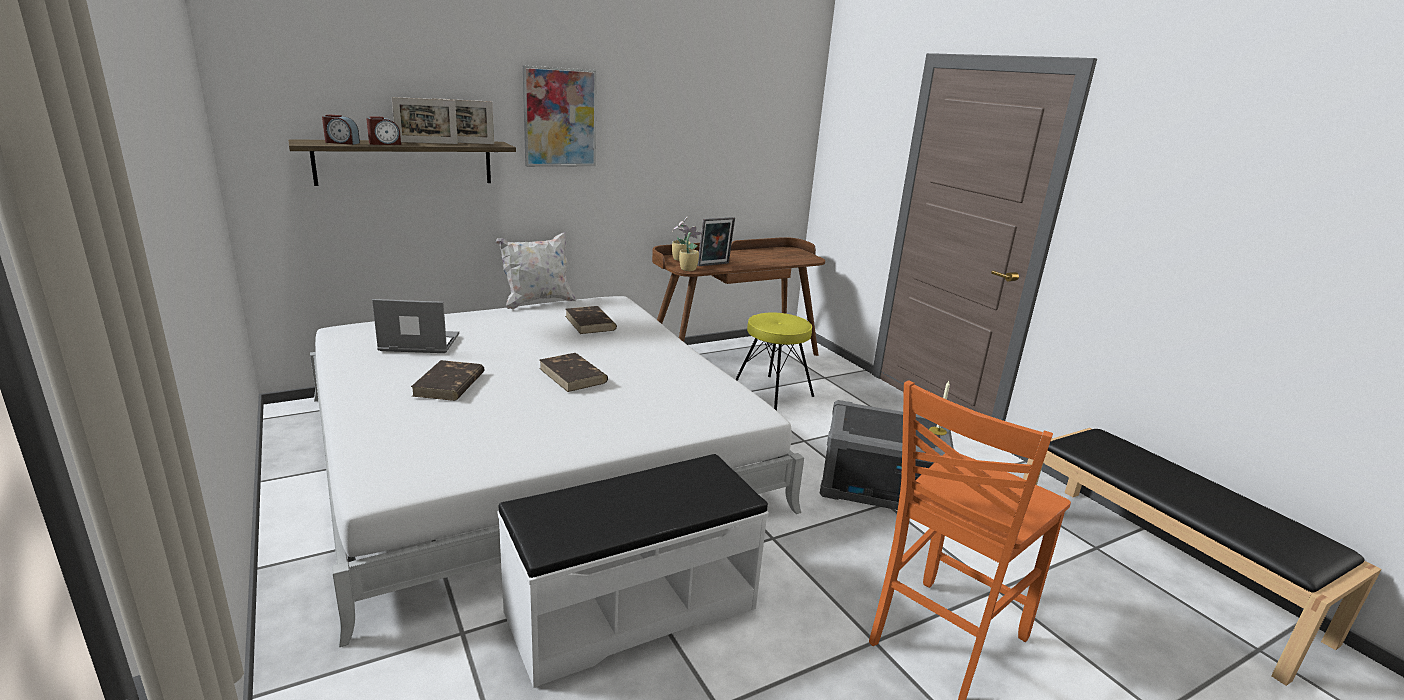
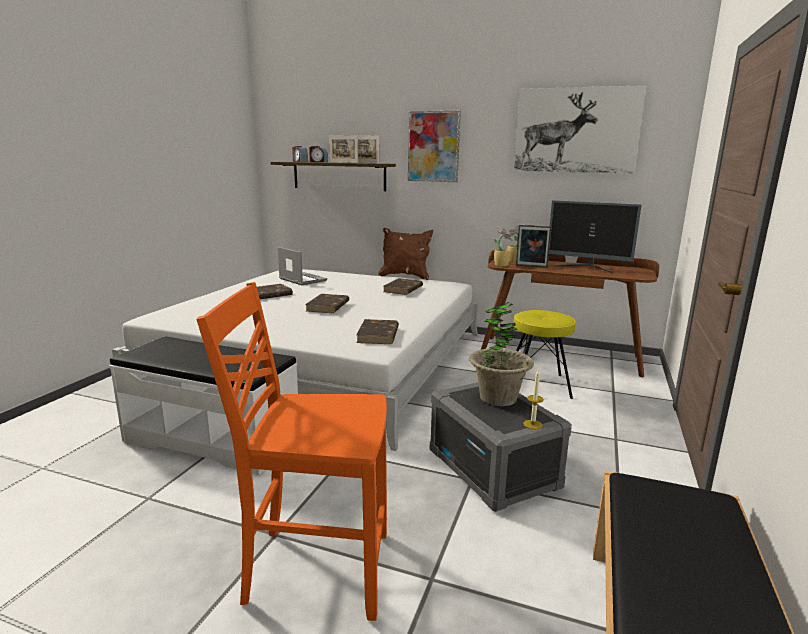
camera: 50 degrees right, 5 degrees down
(537, 302) = (405, 276): white pillow -> brown pillow
(712, 394) = (378, 335): none -> brown book
(724, 102) = (576, 130): none -> picture
(756, 256) = (587, 268): none -> monitor
(877, 418) = (498, 398): none -> potted plant

